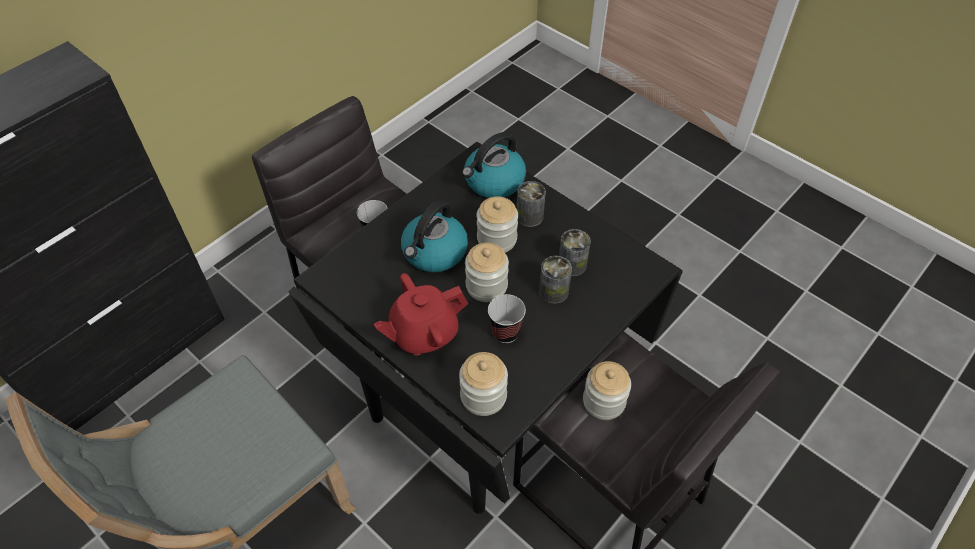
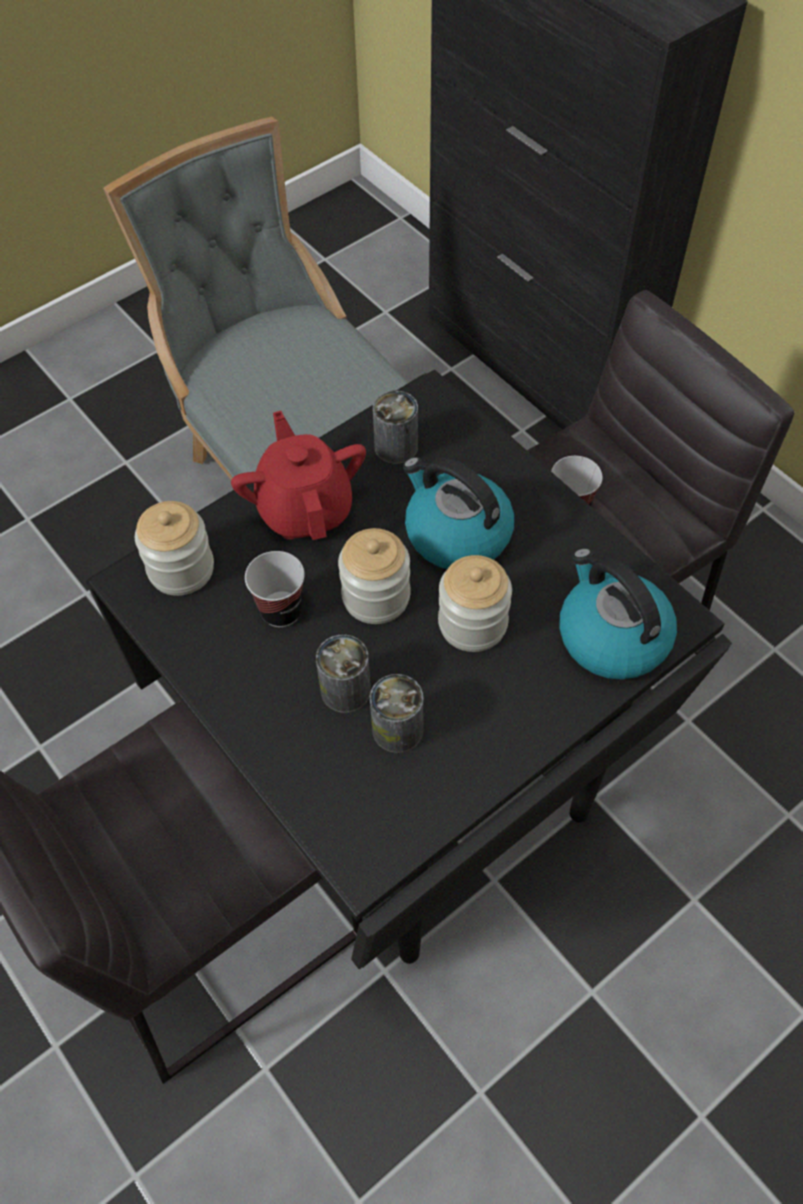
camera: 100 degrees right, 5 degrees up
(529, 216) = (520, 681): can -> can (396, 447)
(604, 401) = (187, 783): jar -> none

